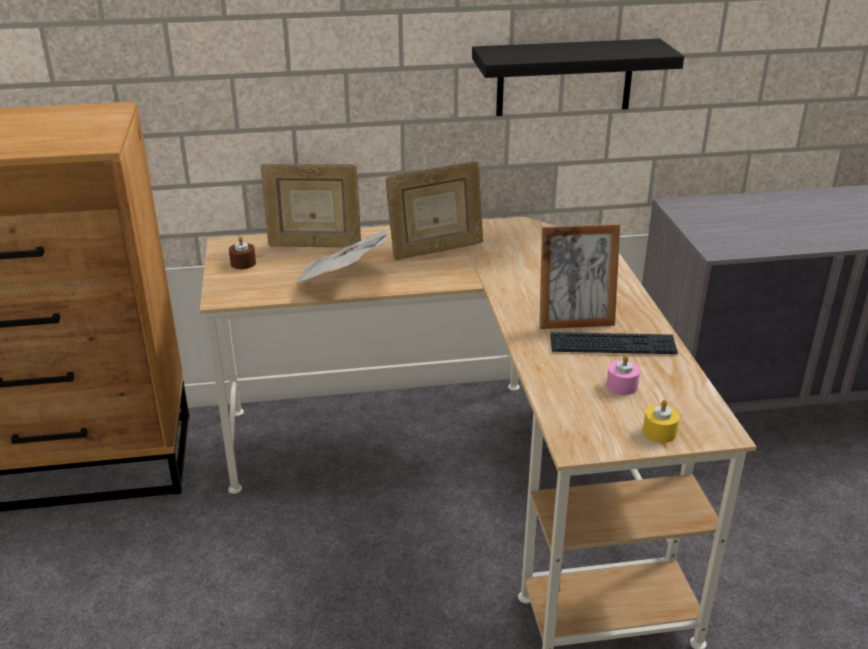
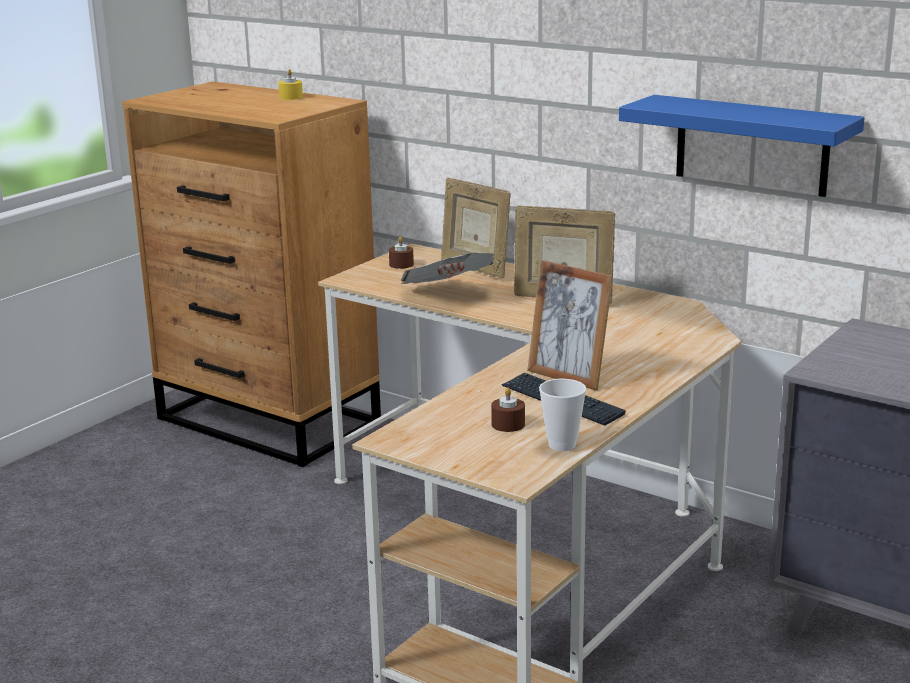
camera: 45 degrees right, 10 degrees down
(564, 77) = (751, 145): black shelf -> blue shelf
(622, 386) = (508, 424): pink candle -> brown candle
(659, 432) = (469, 458): yellow candle -> yellow candle (291, 97)
(686, 385) = (562, 445): none -> cup

